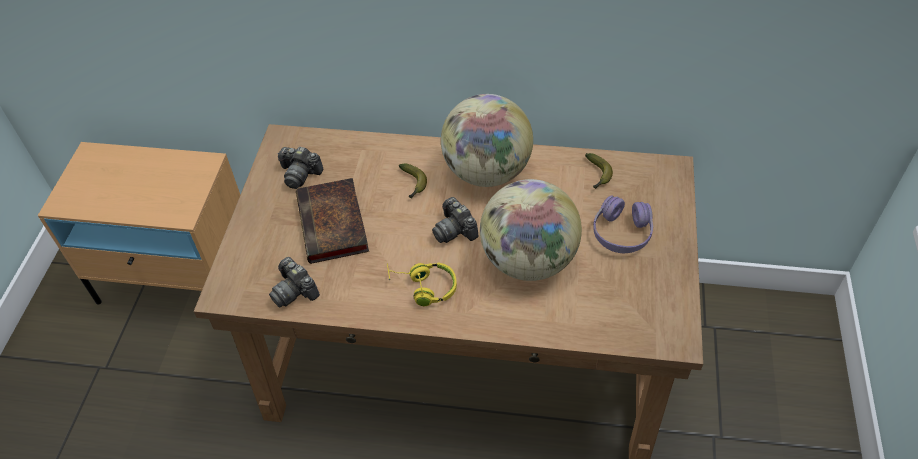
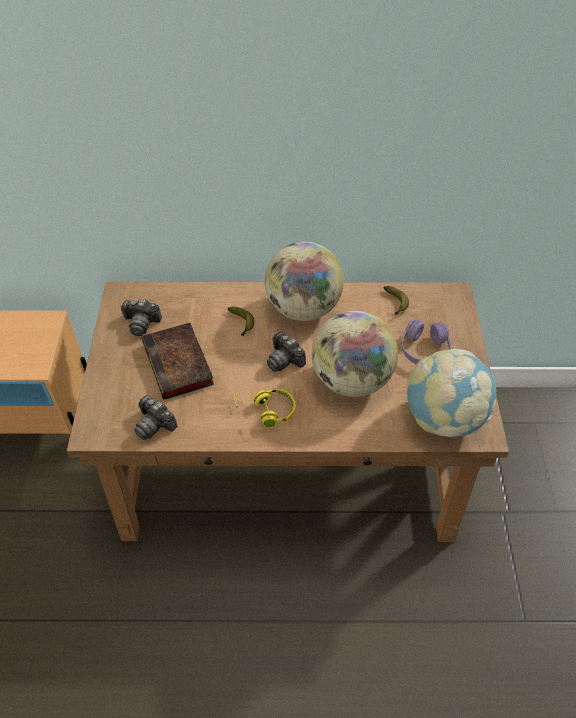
camera: 10 degrees left, 0 degrees up
(630, 315) = (443, 418): none -> globe

